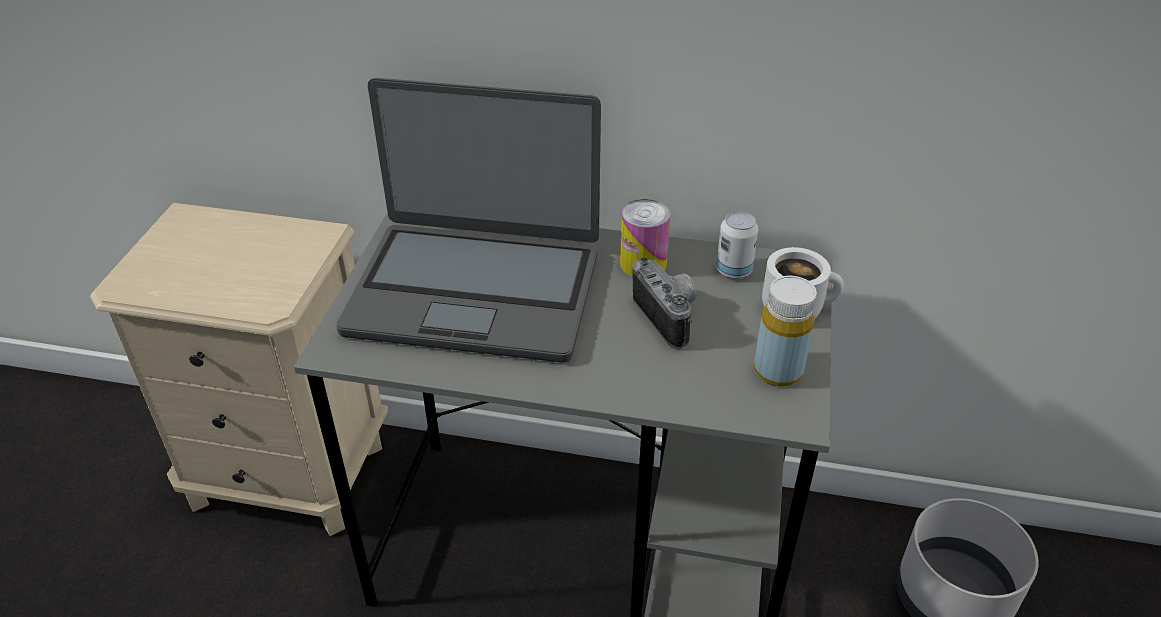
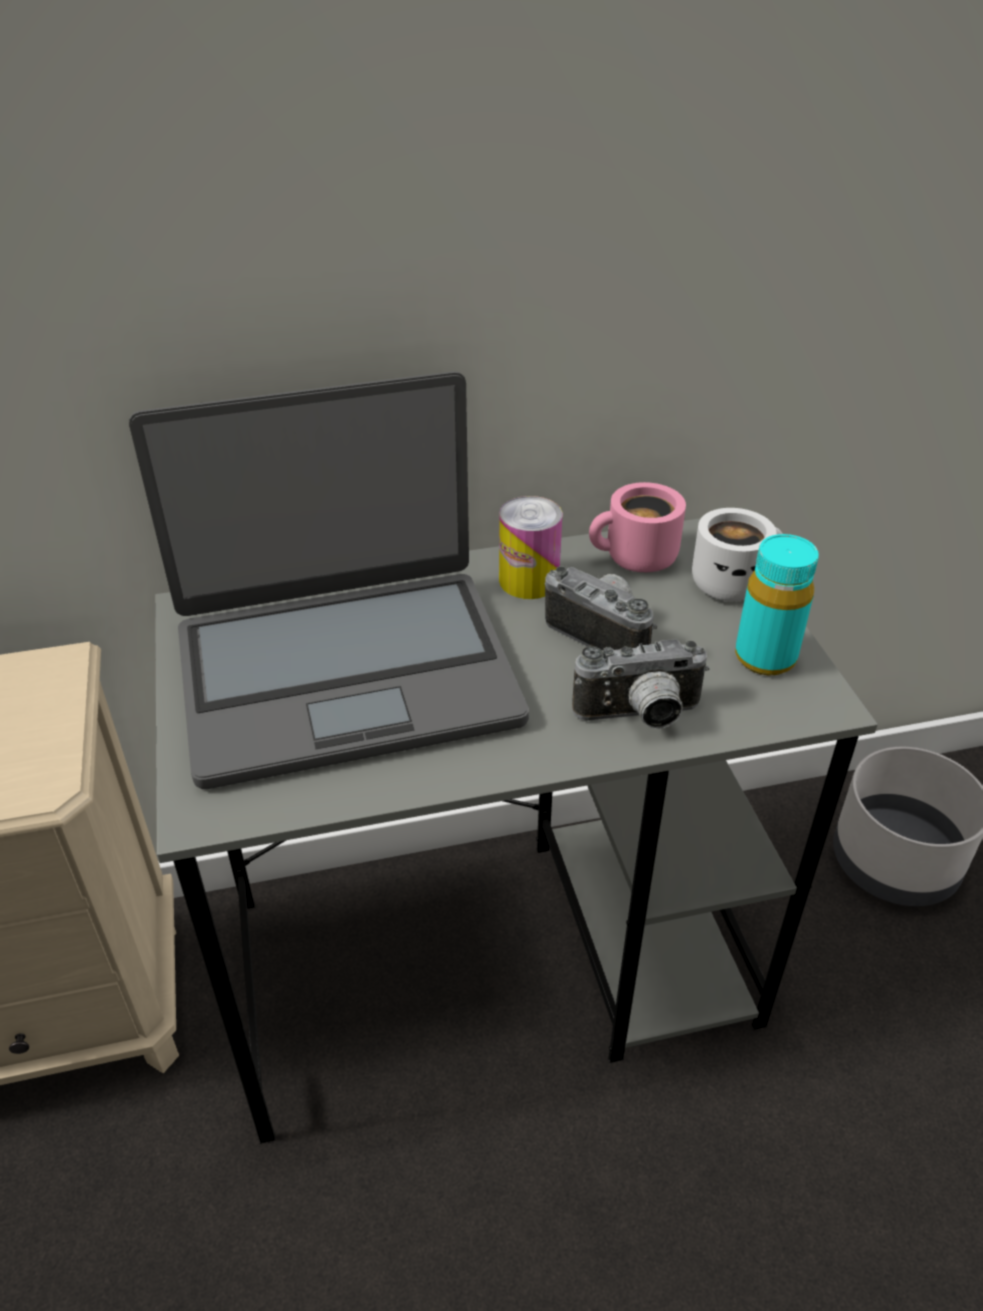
camera: 25 degrees left, 0 degrees up
(652, 383) = (640, 717): none -> camera
(733, 271) = (635, 560): can -> pink mug
(778, 371) = (765, 658): yellow bottle -> turquoise bottle

